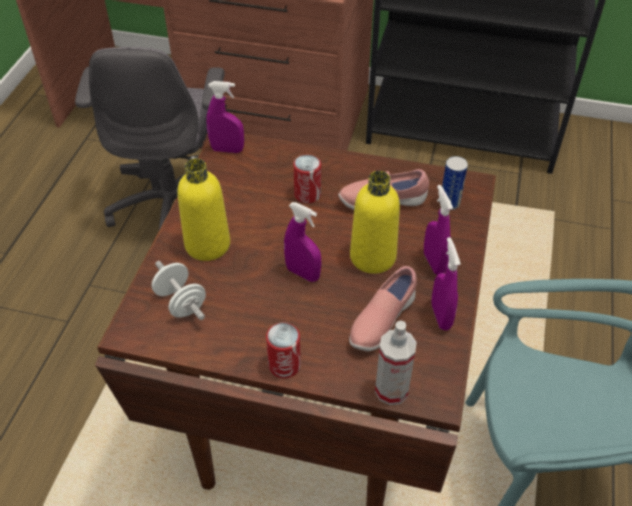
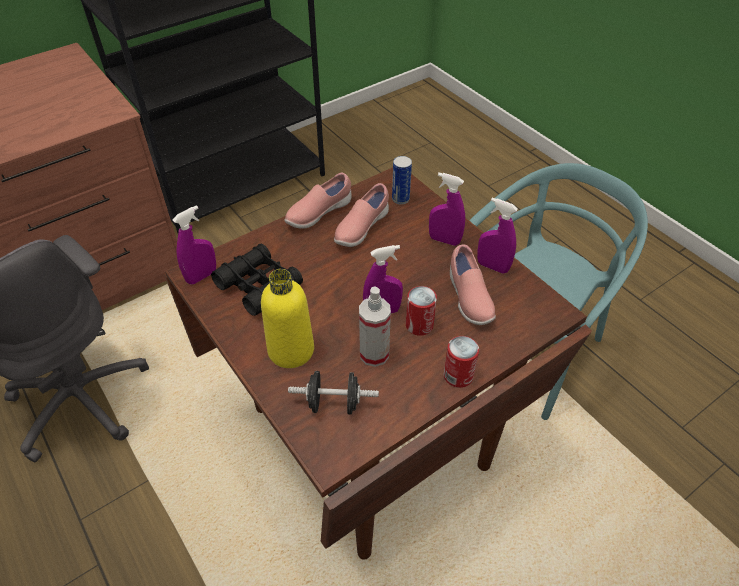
camera: 50 degrees left, 0 degrees up
(181, 302) = (334, 403): white dumbbell -> black dumbbell
(251, 185) = (259, 285): none -> black binoculars
(307, 194) = (308, 261): can -> can (419, 325)
(367, 165) = (318, 213): none -> pink shoe
(373, 257) = (407, 265): yellow bottle -> none
(391, 390) = (531, 330): spray bottle -> spray bottle (374, 354)

